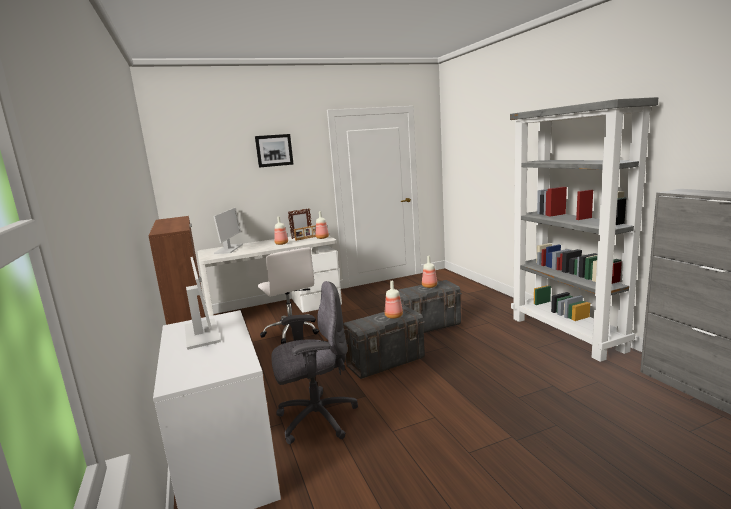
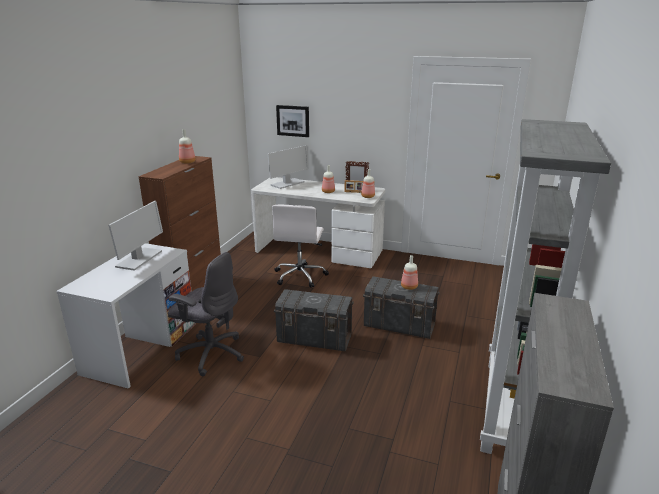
camera: 40 degrees right, 10 degrees up
(274, 150) = (349, 95): picture -> picture (293, 120)
(393, 316) = (323, 302): bottle -> bottle (187, 162)

